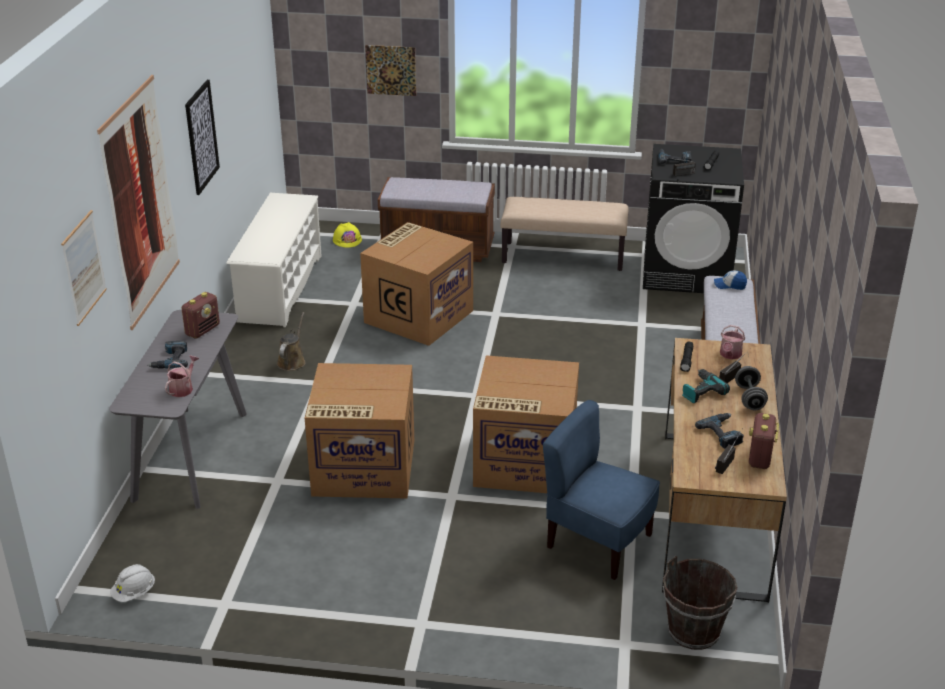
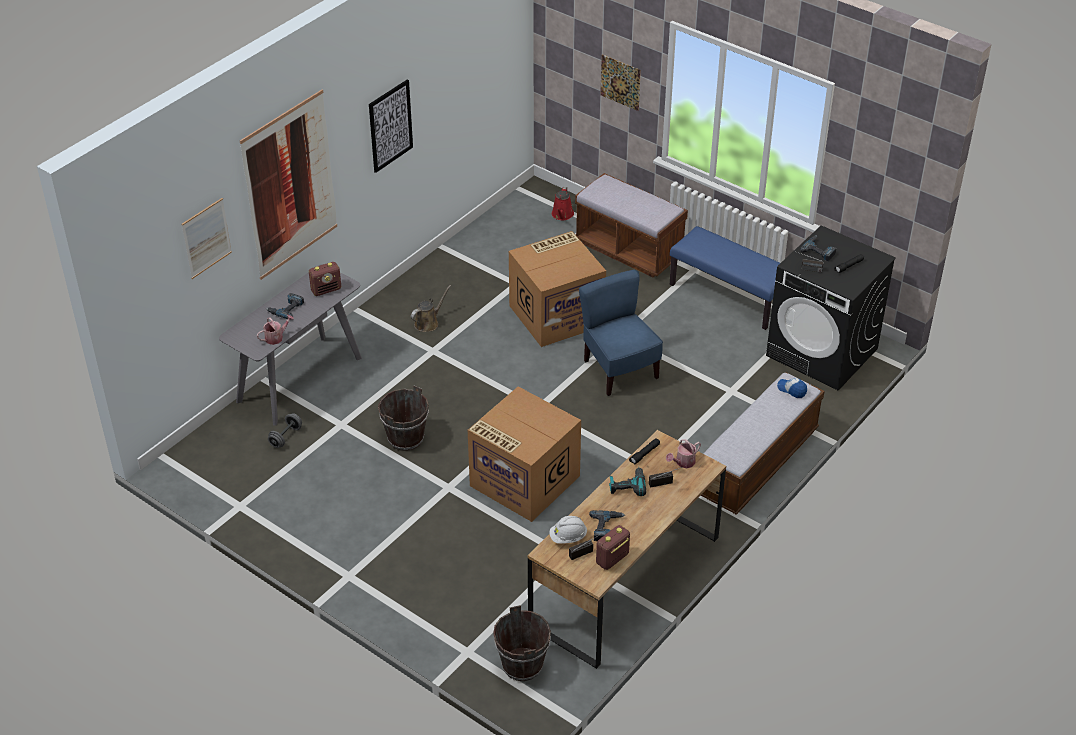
camera: 30 degrees right, 10 degrees up
(134, 593) = (192, 474): white hard hat -> white hard hat (568, 537)
(280, 288) = (472, 247): white shoe rack -> none
(347, 240) = (562, 215): yellow hard hat -> red watering can
(362, 468) = (405, 438): cardboard box -> brown bucket
(563, 256) = (729, 296): beige bench -> blue bench
(598, 543) = (518, 569): blue chair -> blue chair (619, 370)
(749, 398) = (658, 506): grey dumbbell -> grey dumbbell (286, 437)

